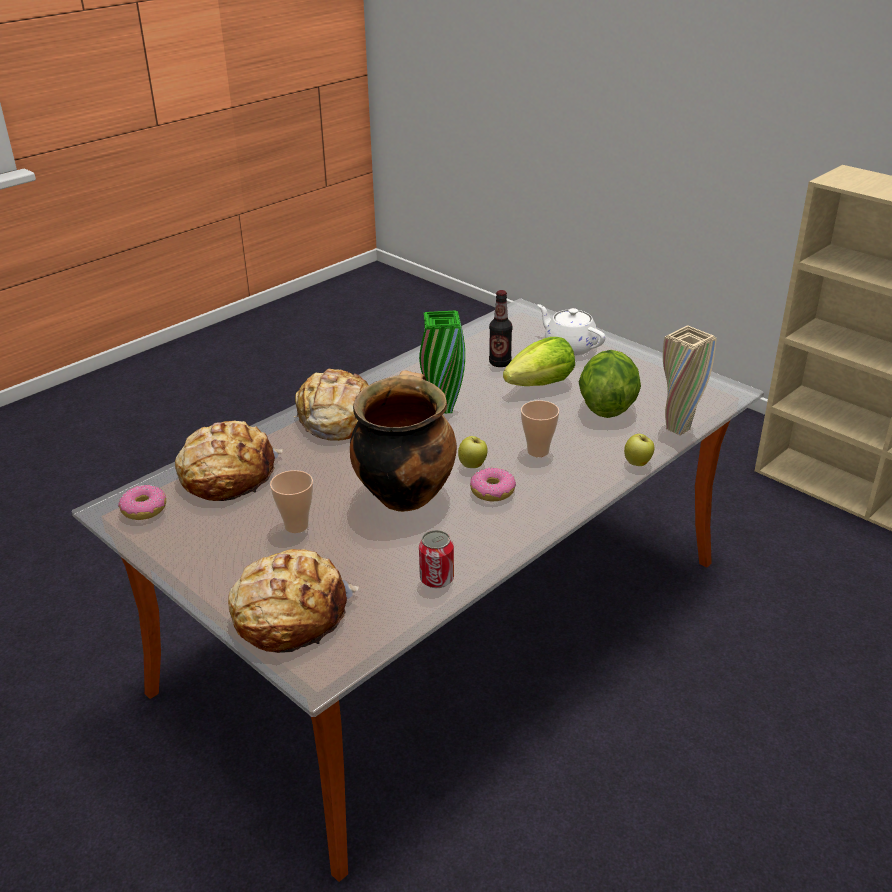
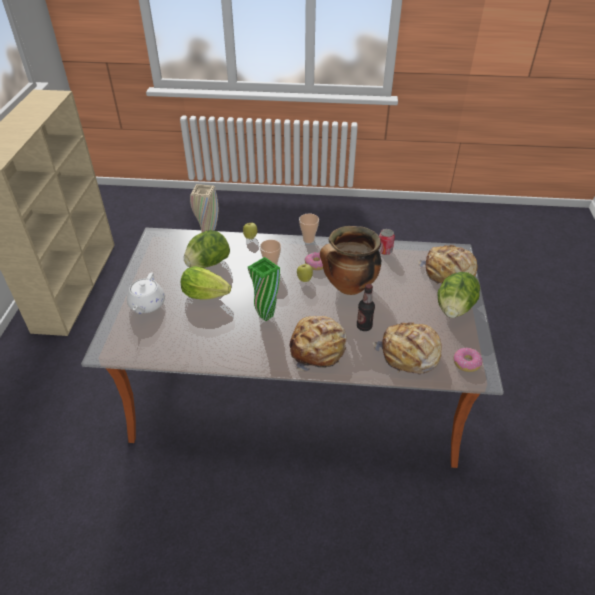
camera: 130 degrees left, 10 degrees up
(223, 564) = (454, 309): none -> lettuce
(296, 526) = (408, 304): cup -> cup (308, 239)
(500, 363) = (193, 322): bottle -> bottle (364, 326)

